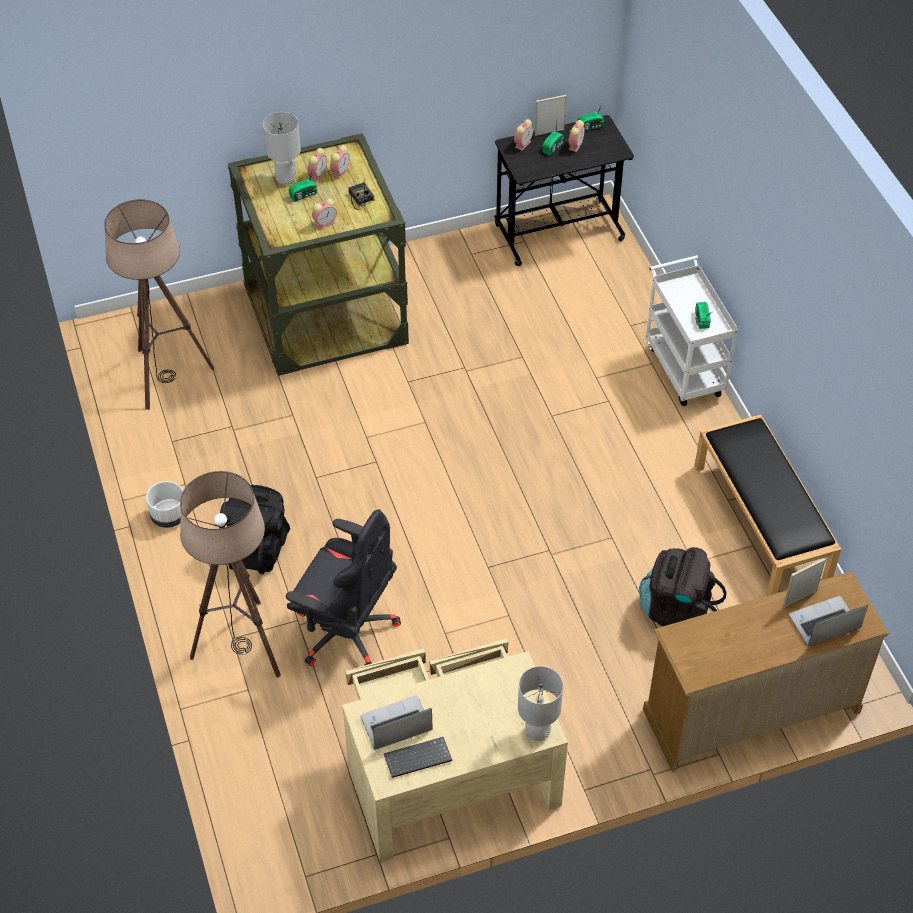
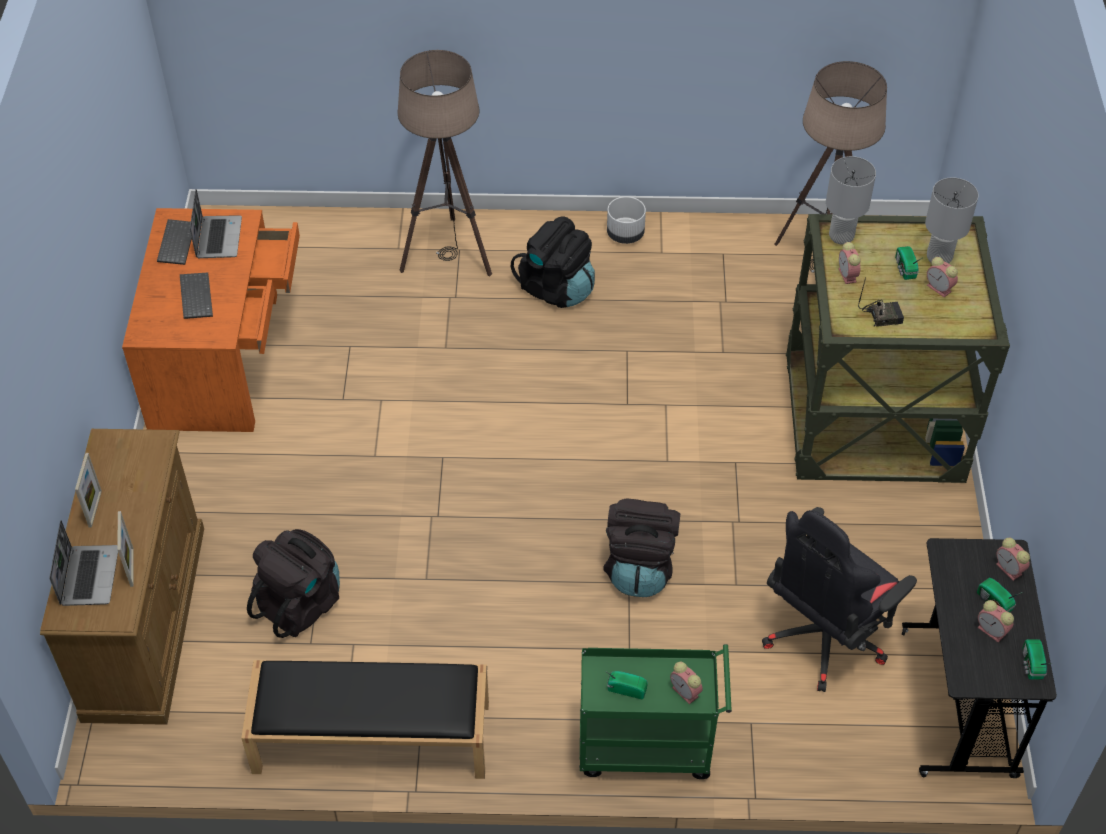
camera: 110 degrees right, 0 degrees up
(340, 171) = (939, 310): alarm clock -> alarm clock (686, 692)
(345, 631) = (424, 327): black office chair -> black office chair (825, 636)
(448, 778) = (226, 359): beige desk -> orange desk
(480, 710) = (195, 296): none -> keyboard
(535, 412) = (640, 567): none -> black backpack
(537, 732) = (145, 329): grey table lamp -> grey table lamp (840, 238)
(549, 132) = (1029, 609): picture frame -> picture frame (95, 509)
(683, 370) = (648, 752): white cart -> green cart

